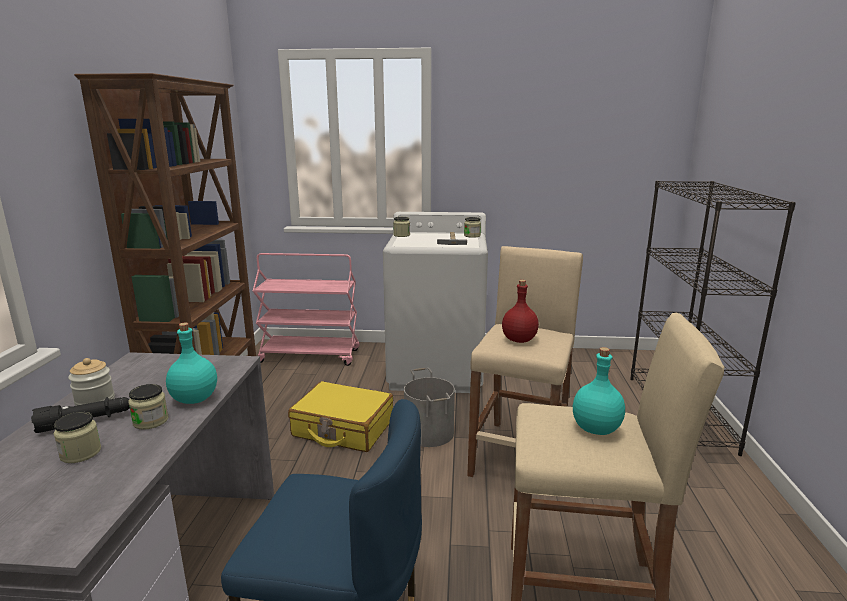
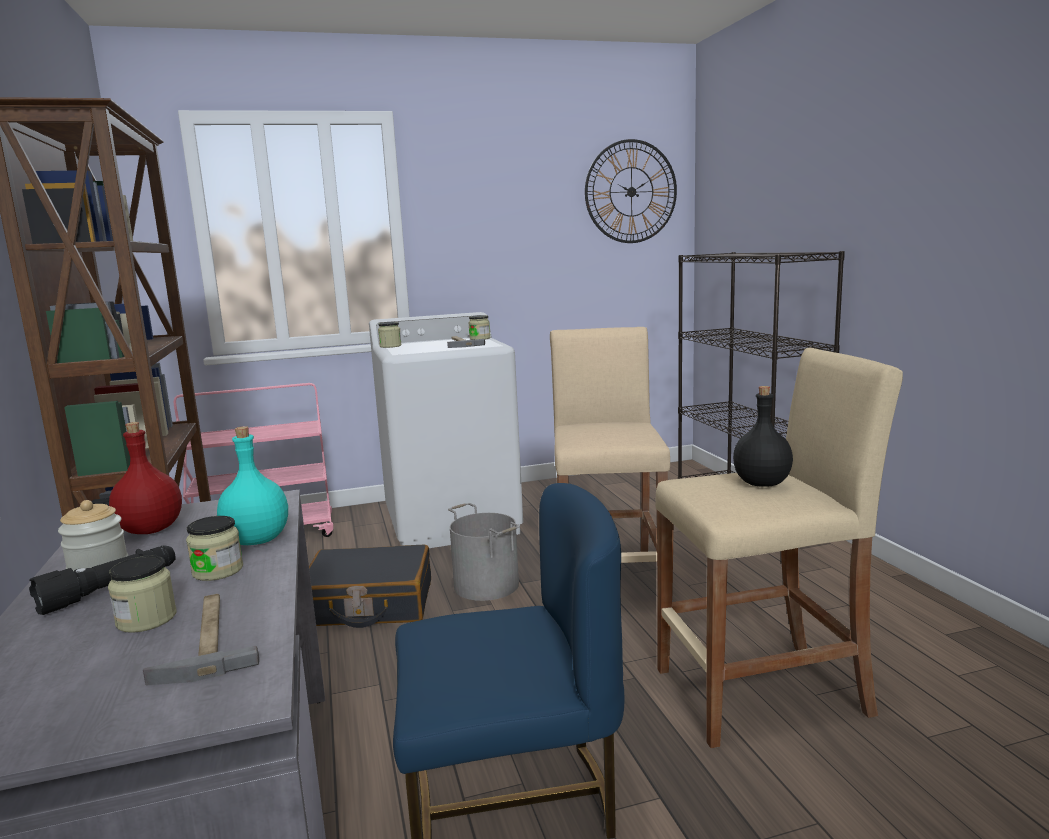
camera: 20 degrees left, 5 degrees down
(93, 481) = (206, 638): none -> hammer
(343, 428) = (369, 604): yellow suitcase -> black suitcase
(518, 340) = (603, 432): red bottle -> red bottle (150, 530)
(595, 428) = (760, 483): turquoise bottle -> black bottle
(632, 117) = (631, 192): none -> wall clock

